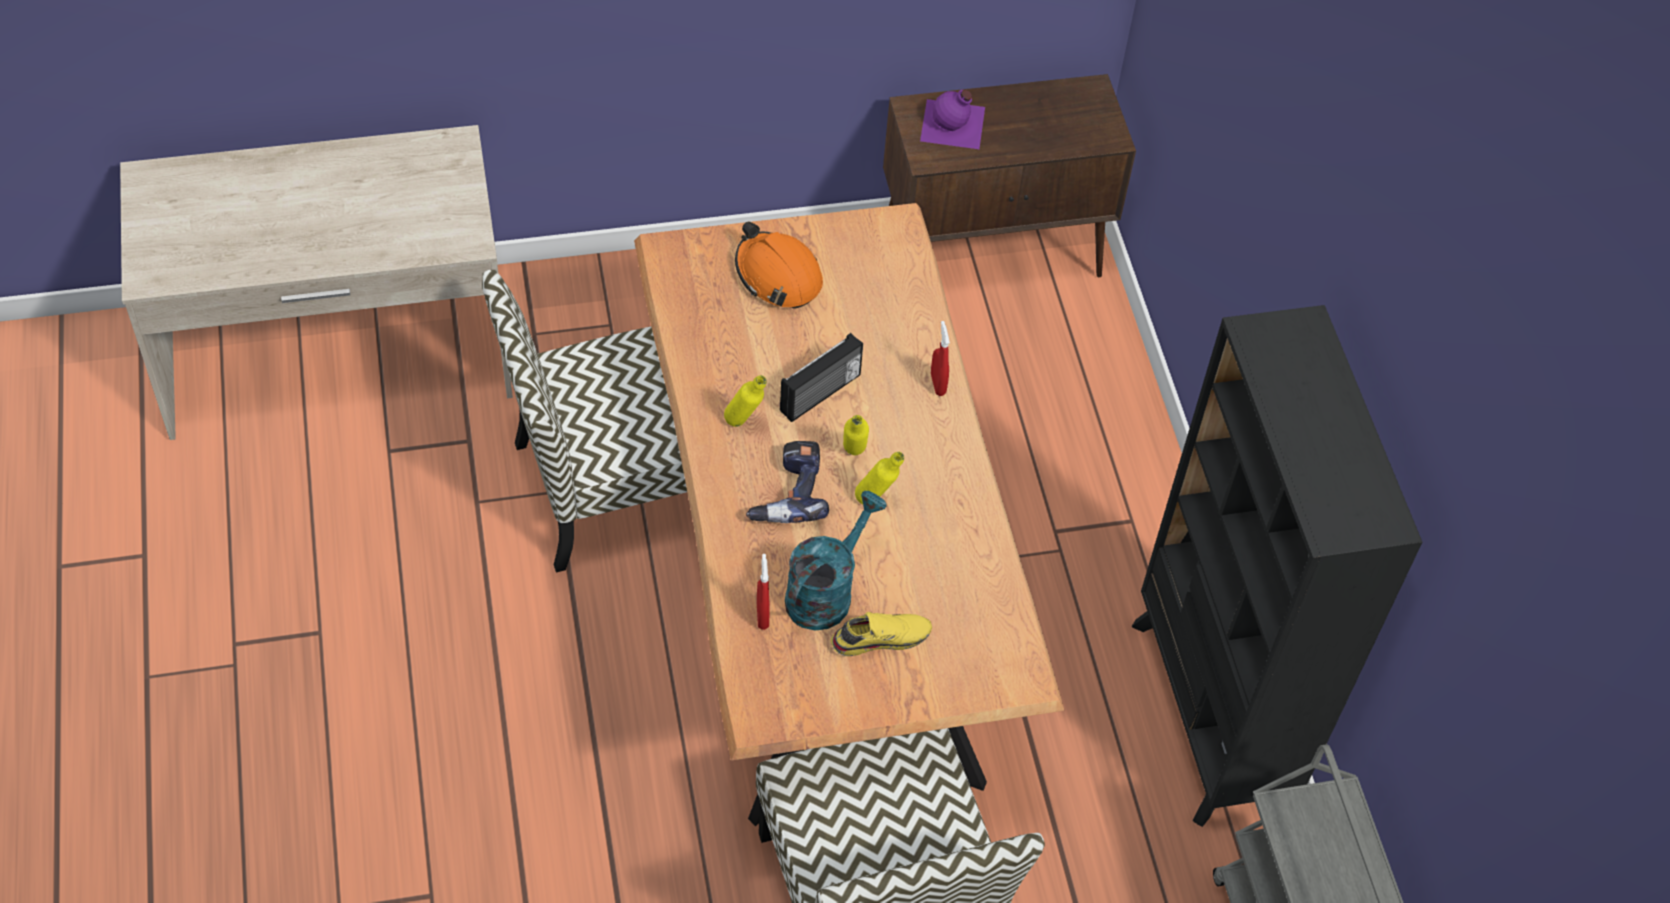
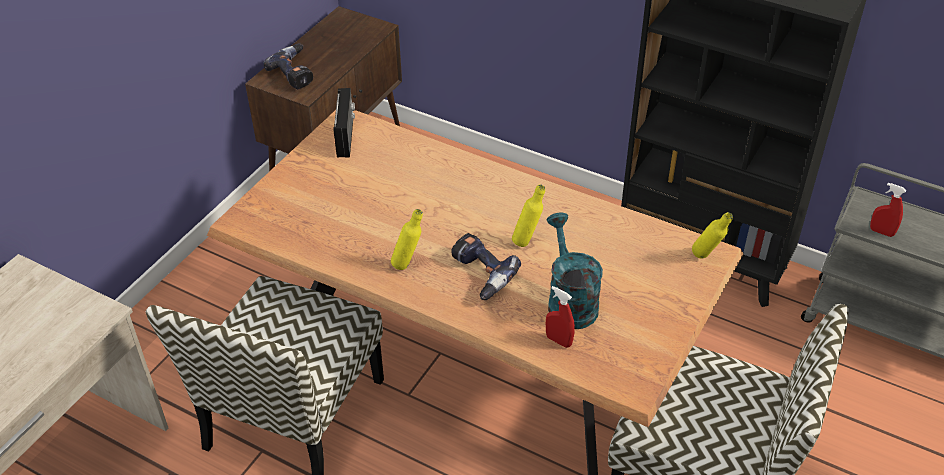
camera: 45 degrees left, 10 degrees down
(778, 276) = (319, 186): orange hard hat -> none
(821, 394) = (425, 218): radio -> radio (346, 136)
(853, 457) = (485, 231): yellow bottle -> yellow bottle (707, 258)
(880, 637) = (627, 296): yellow shoe -> none
(938, 384) = (474, 168): red spray bottle -> red spray bottle (881, 232)
(953, 125) = (296, 72): purple bottle -> power drill

